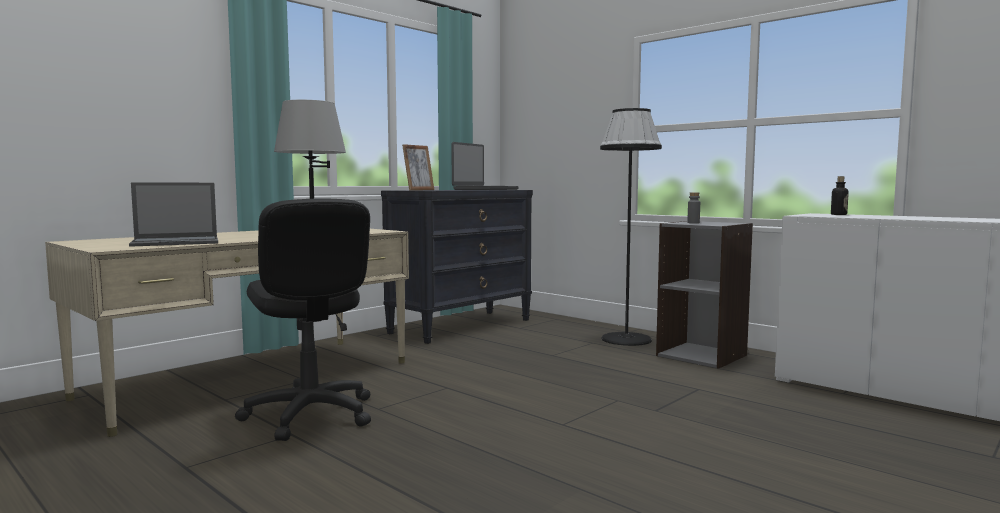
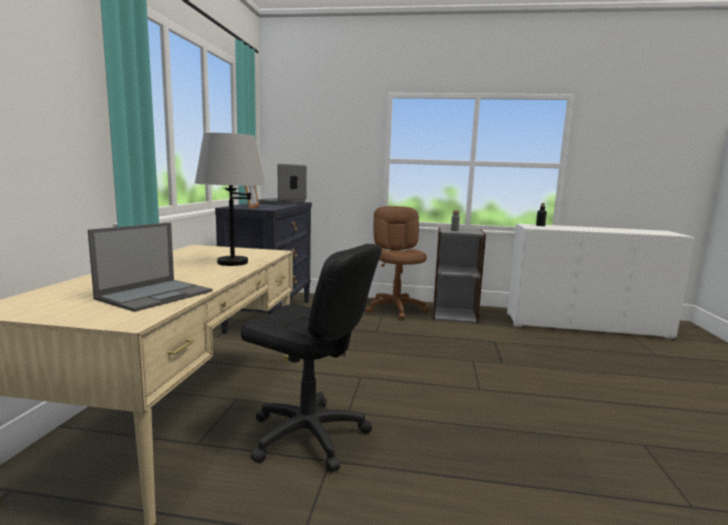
camera: 35 degrees left, 5 degrees up
(485, 189) = (279, 202): laptop -> laptop turned 150 degrees counterclockwise
(626, 339) = (396, 309): black floor lamp -> brown office chair

